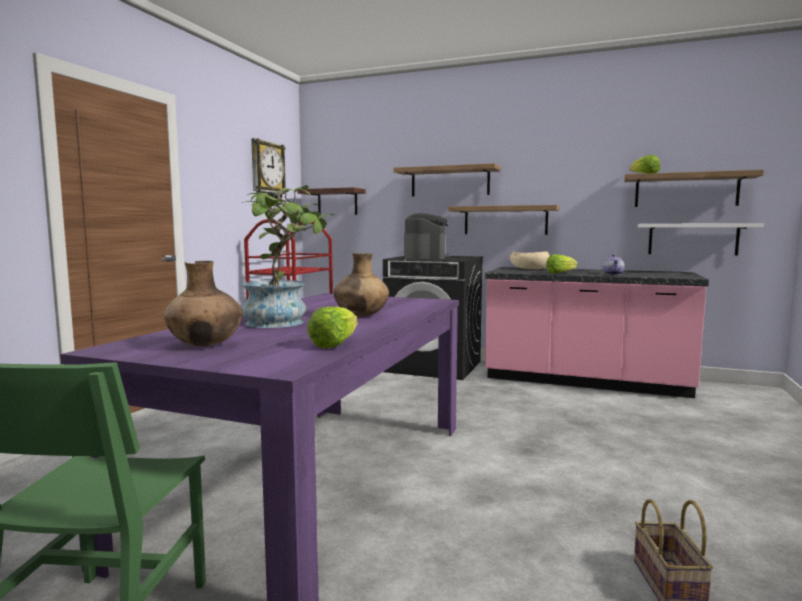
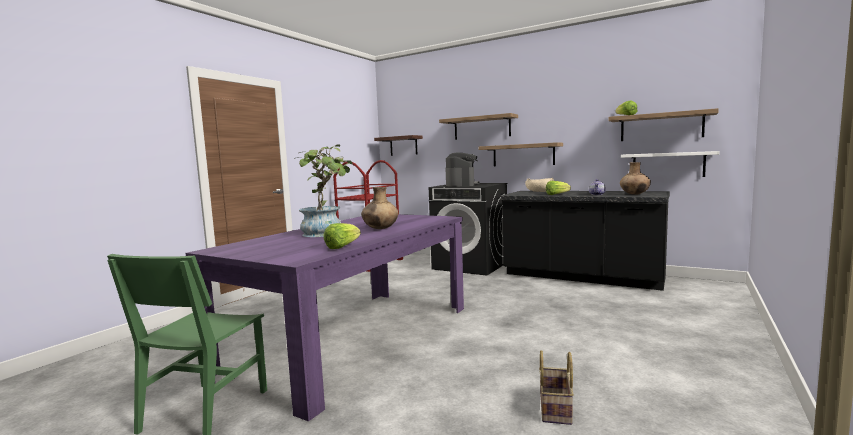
camera: 10 degrees right, 0 degrees up
(206, 345) = (267, 247): brown vase -> brown vase (634, 194)
(267, 171) = (350, 126): wall clock -> none
(585, 380) = (582, 276): pink counter -> black counter

